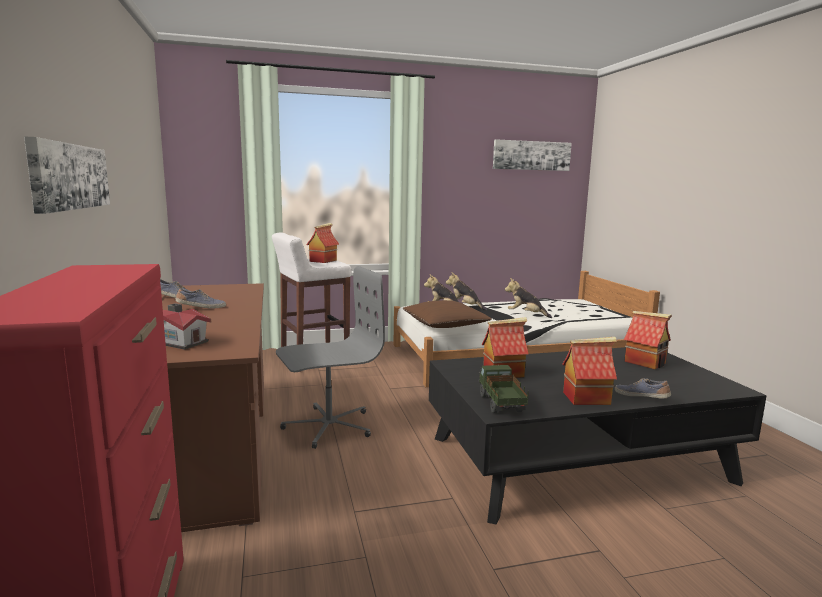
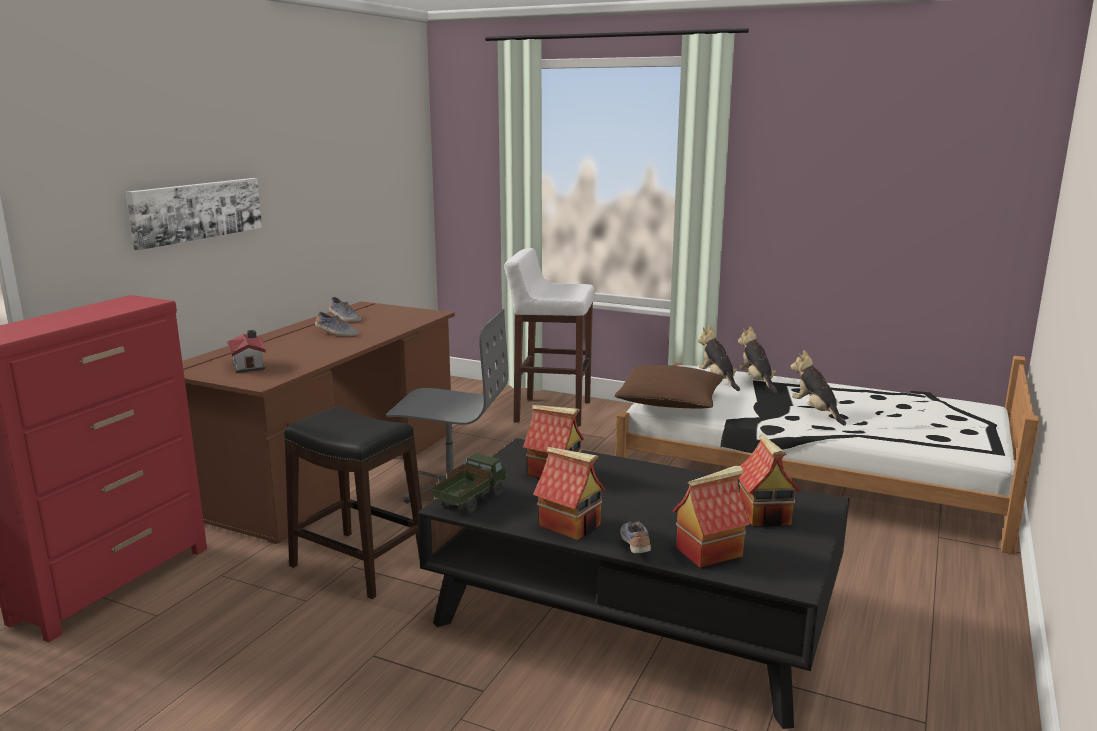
camera: 40 degrees right, 5 degrees up
(323, 261) = (568, 289): toy house -> toy house (709, 551)
(358, 508) = (358, 564): none -> black stool
(531, 155) = (930, 145): picture -> none

